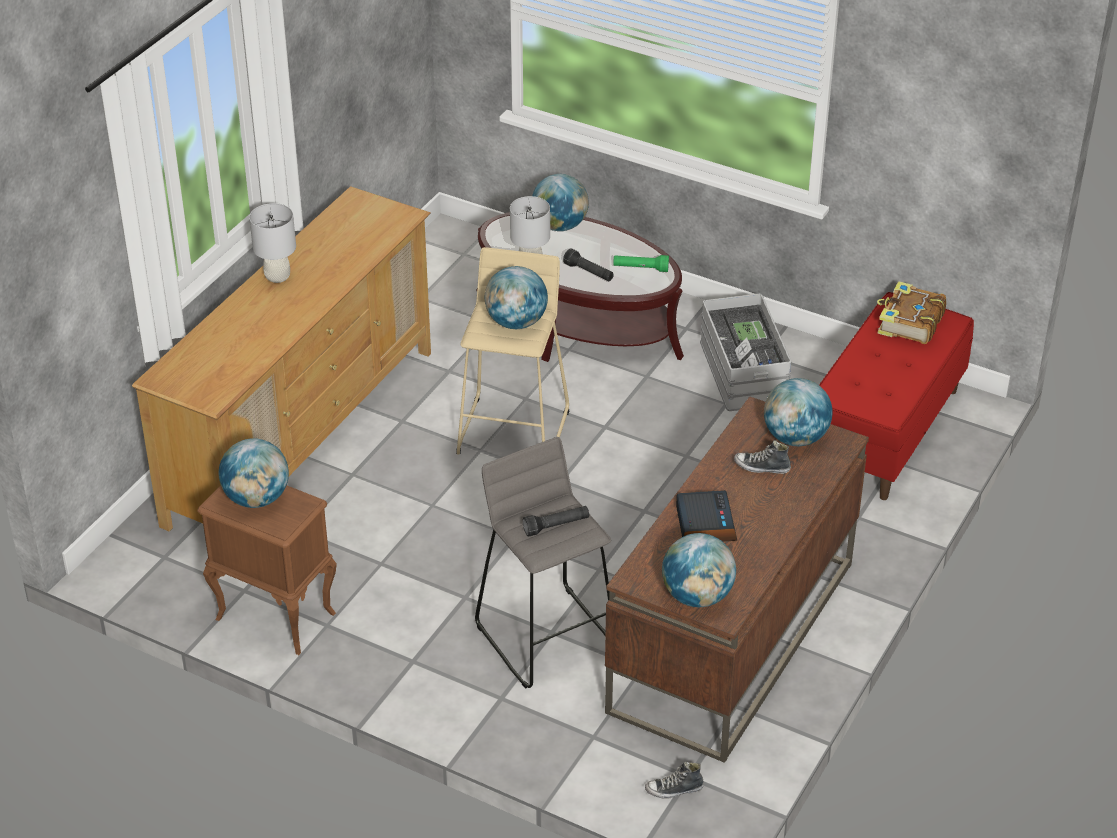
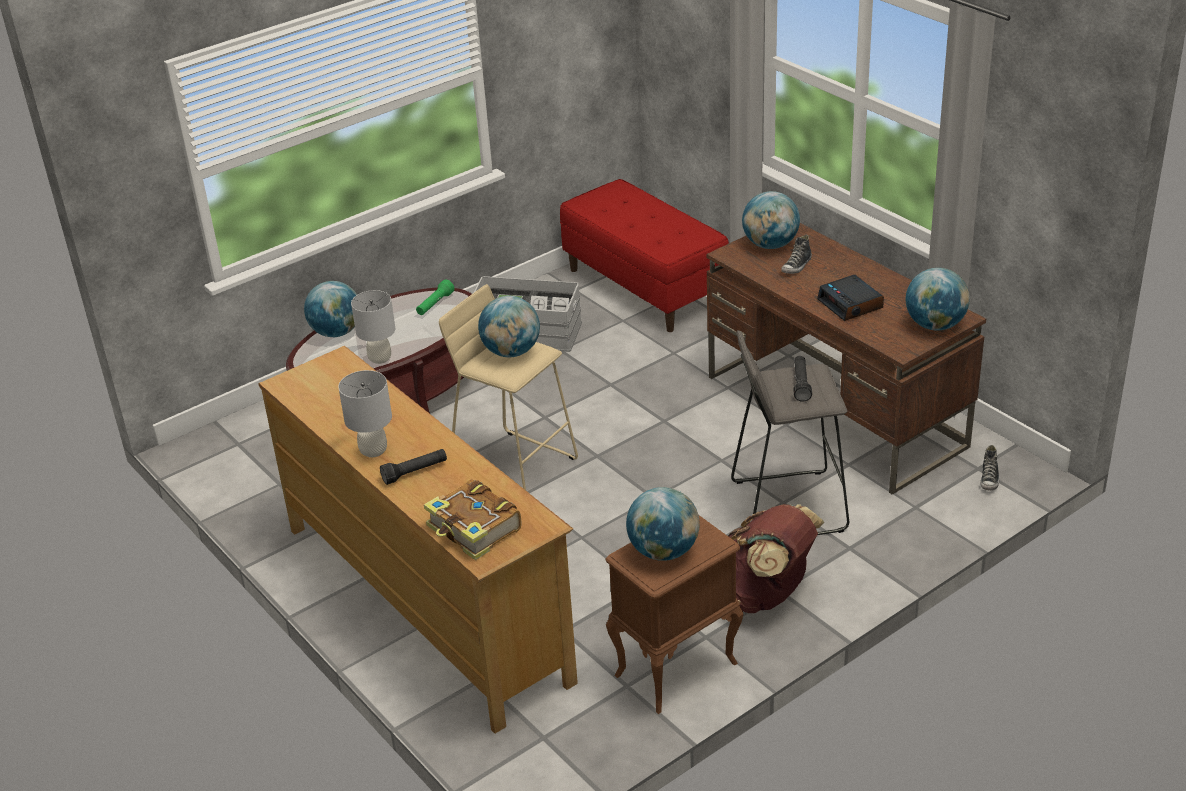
camera: 65 degrees left, 5 degrees down
(402, 651) = (764, 595): none -> brown backpack
(589, 273) = (417, 331): black flashlight -> black flashlight (415, 472)
(705, 523) = (851, 304): alarm clock -> alarm clock turned 135 degrees counterclockwise
(909, 323) = (606, 203): book -> book (474, 530)

